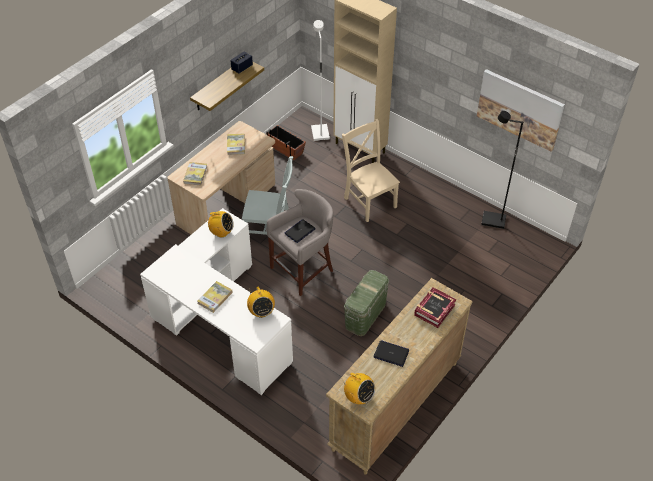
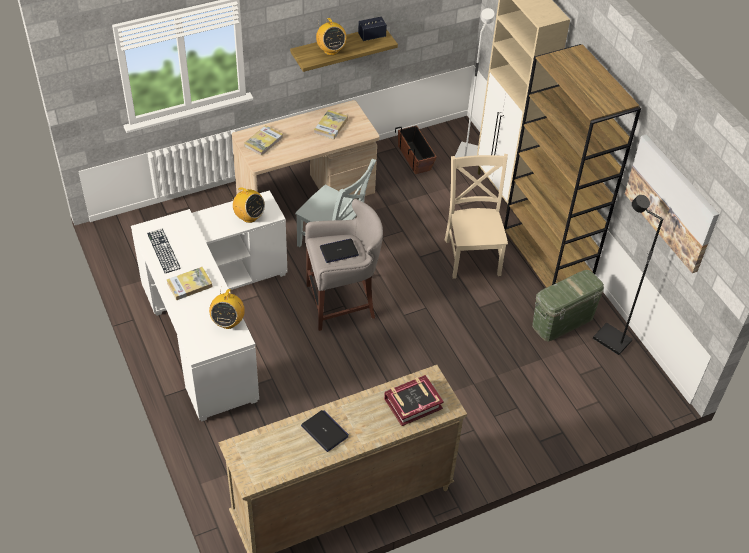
camera: 25 degrees right, 0 degrees up
(178, 281) = (163, 250): none -> keyboard
(358, 397) = (252, 463): radio -> radio (331, 50)
(365, 315) = (378, 384): green storage box -> green storage box (562, 321)
(419, 184) = (547, 259): none -> brown bookcase

